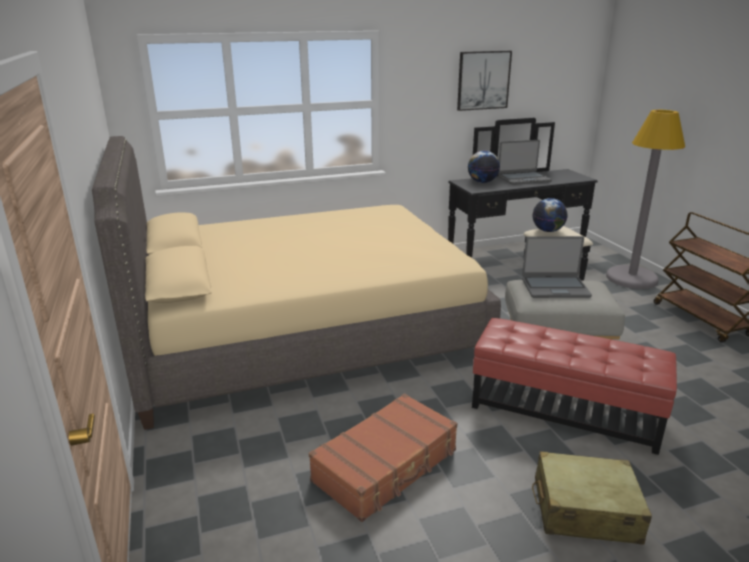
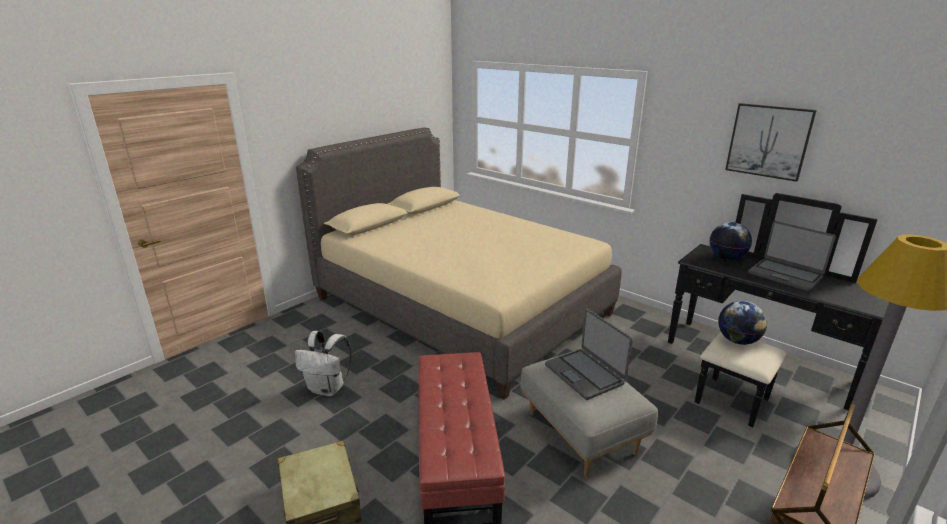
camera: 60 degrees right, 0 degrees up
(386, 466) = (328, 388): brown suitcase -> white backpack

